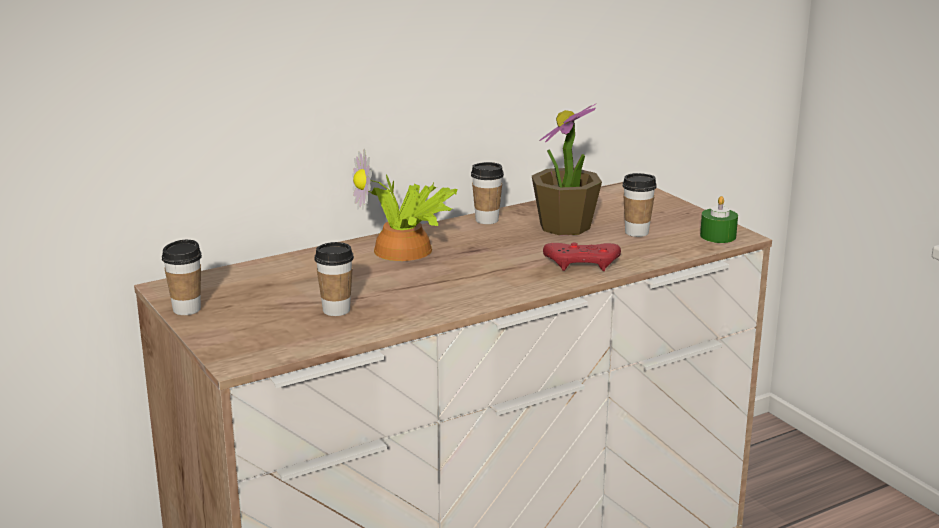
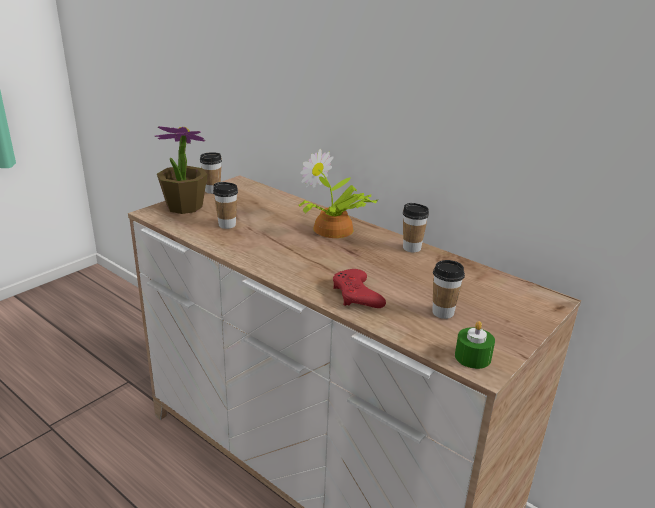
camera: 70 degrees right, 5 degrees up
(565, 226) = (426, 279): potted plant -> potted plant (184, 206)

